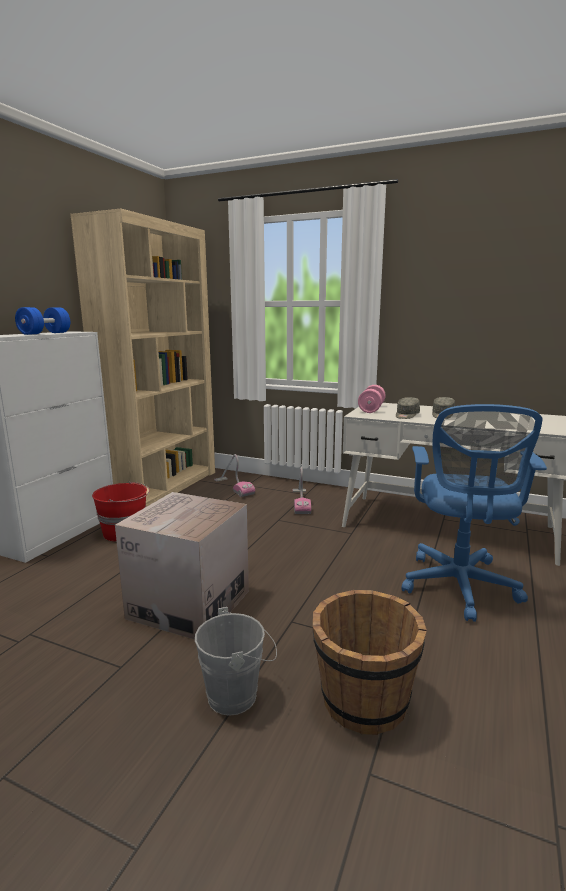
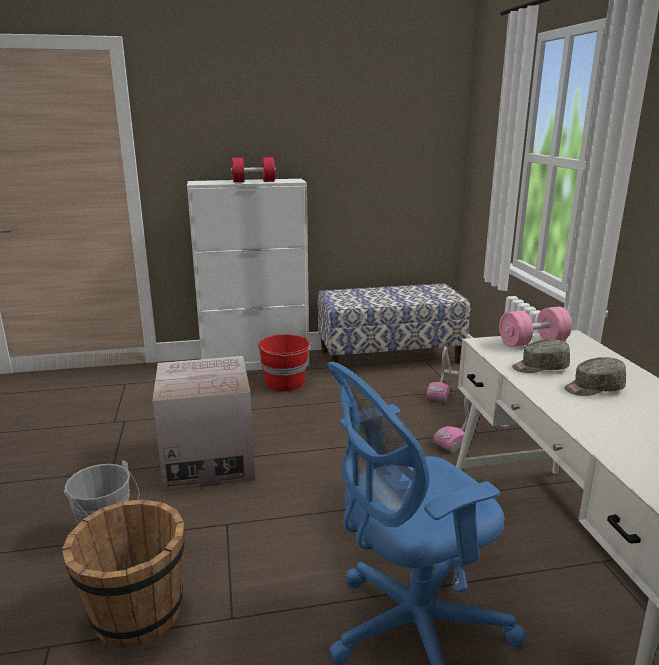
camera: 55 degrees right, 5 degrees up
(45, 333) = (253, 181): blue dumbbell -> red dumbbell
(163, 486) = (389, 356): beige bookcase -> bench

